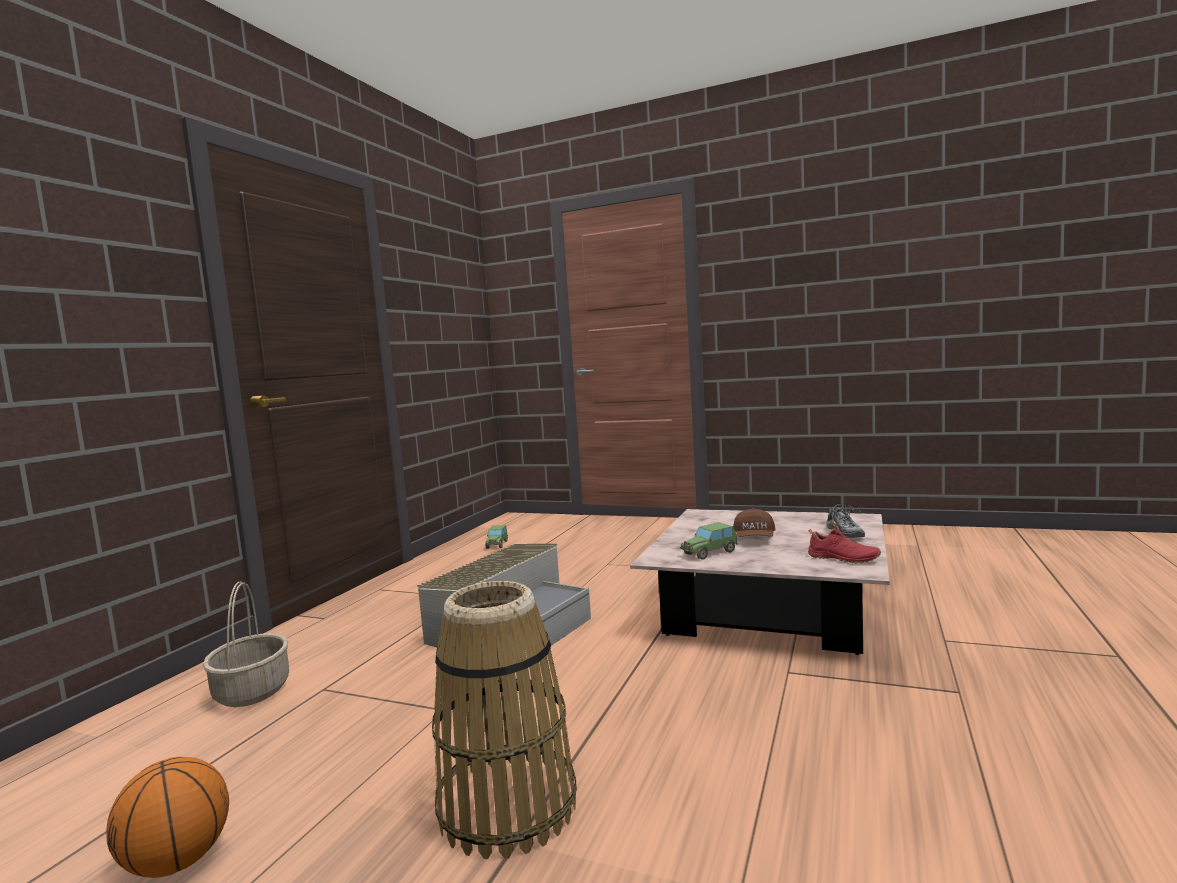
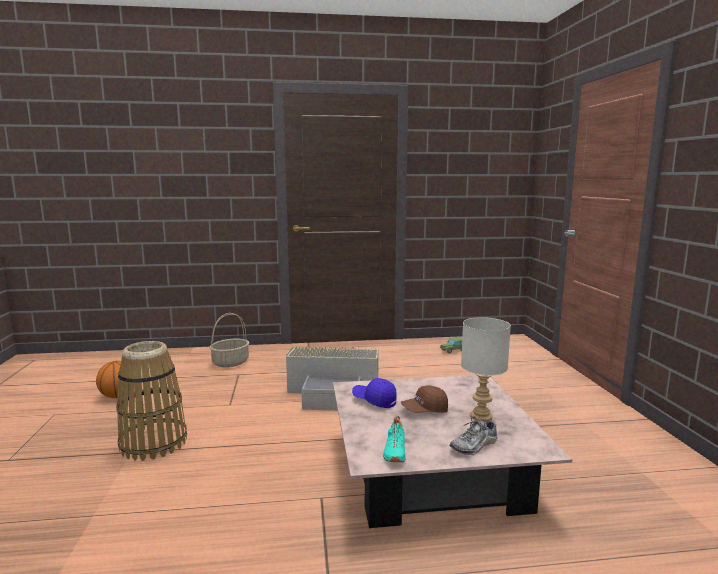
camera: 60 degrees right, 5 degrees up
(710, 553) = (374, 400): toy car -> blue cap
(784, 523) = (481, 416): none -> grey table lamp
(843, 559) = (394, 451): red shoe -> turquoise shoe

